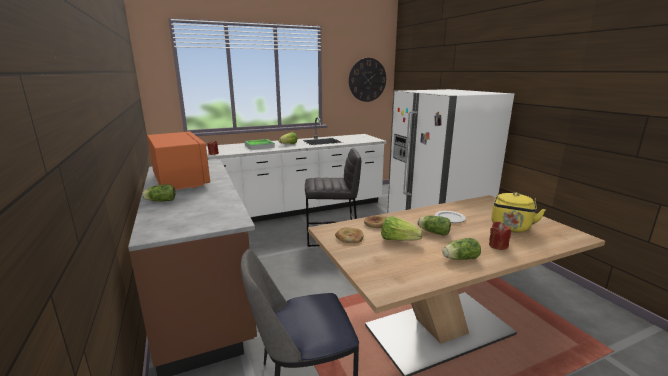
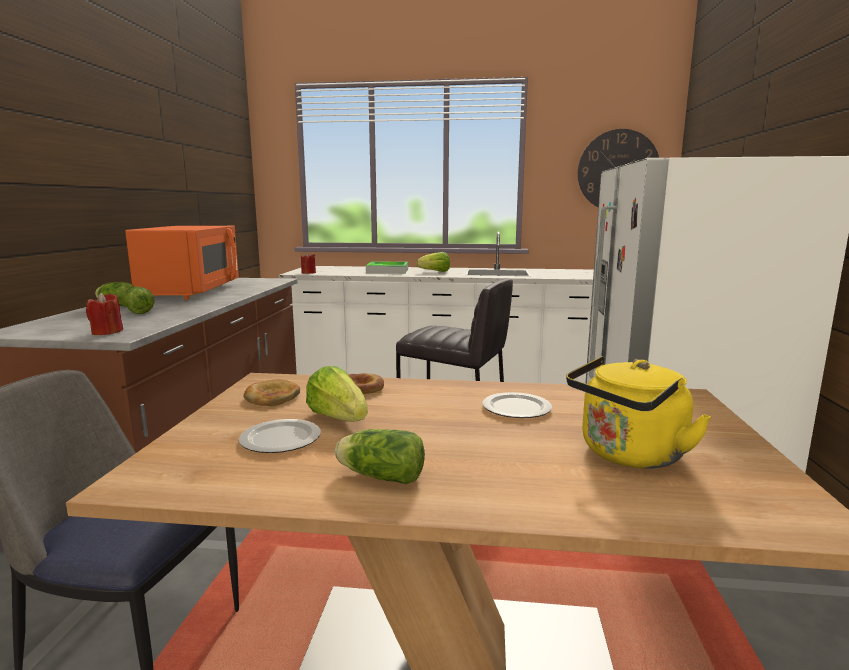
camera: 30 degrees right, 5 degrees down
(397, 256) = (280, 440): none -> plate
(433, 232) = (429, 421): lettuce -> lettuce (140, 311)
(498, 245) = (519, 478): red candle -> red candle (107, 332)

